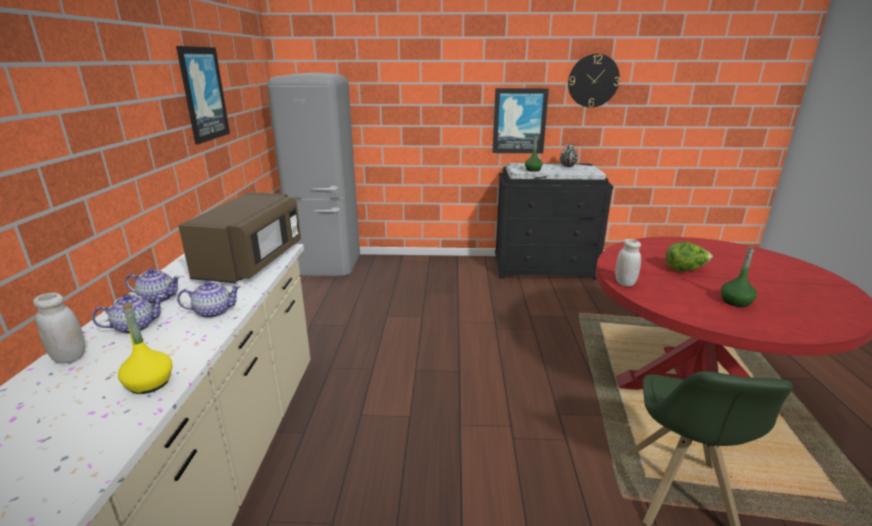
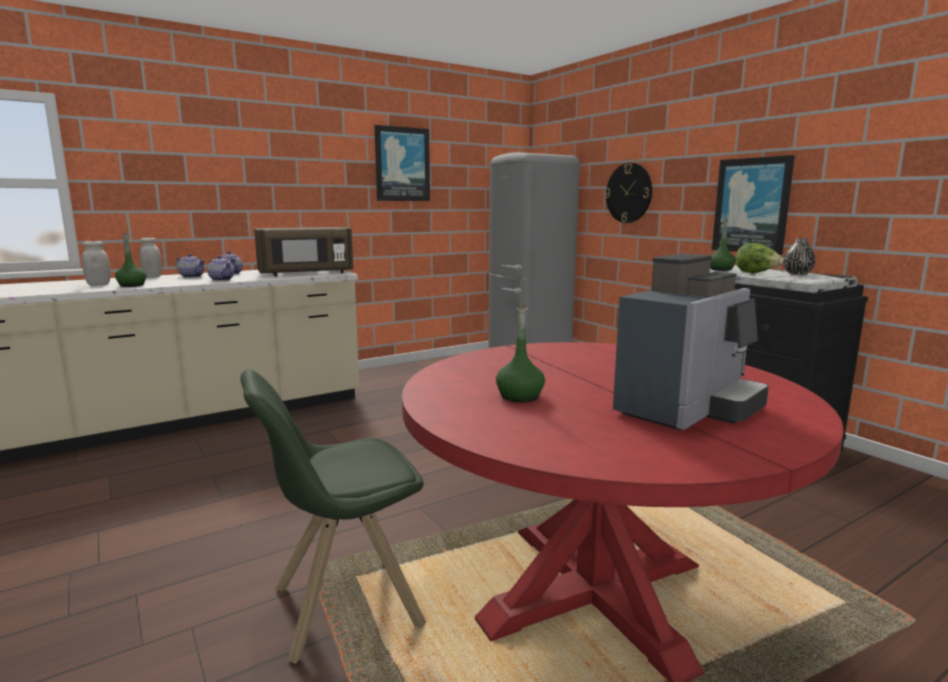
camera: 55 degrees right, 10 degrees down
(149, 383) = (132, 285): yellow bottle -> green bottle
(593, 81) = (871, 138): wall clock -> wall clock (629, 193)
(624, 283) = (486, 355): white jar -> white jar (98, 284)
(685, 270) = (592, 372): lettuce -> lettuce (756, 273)
(766, 273) = (688, 408): none -> coffee machine

